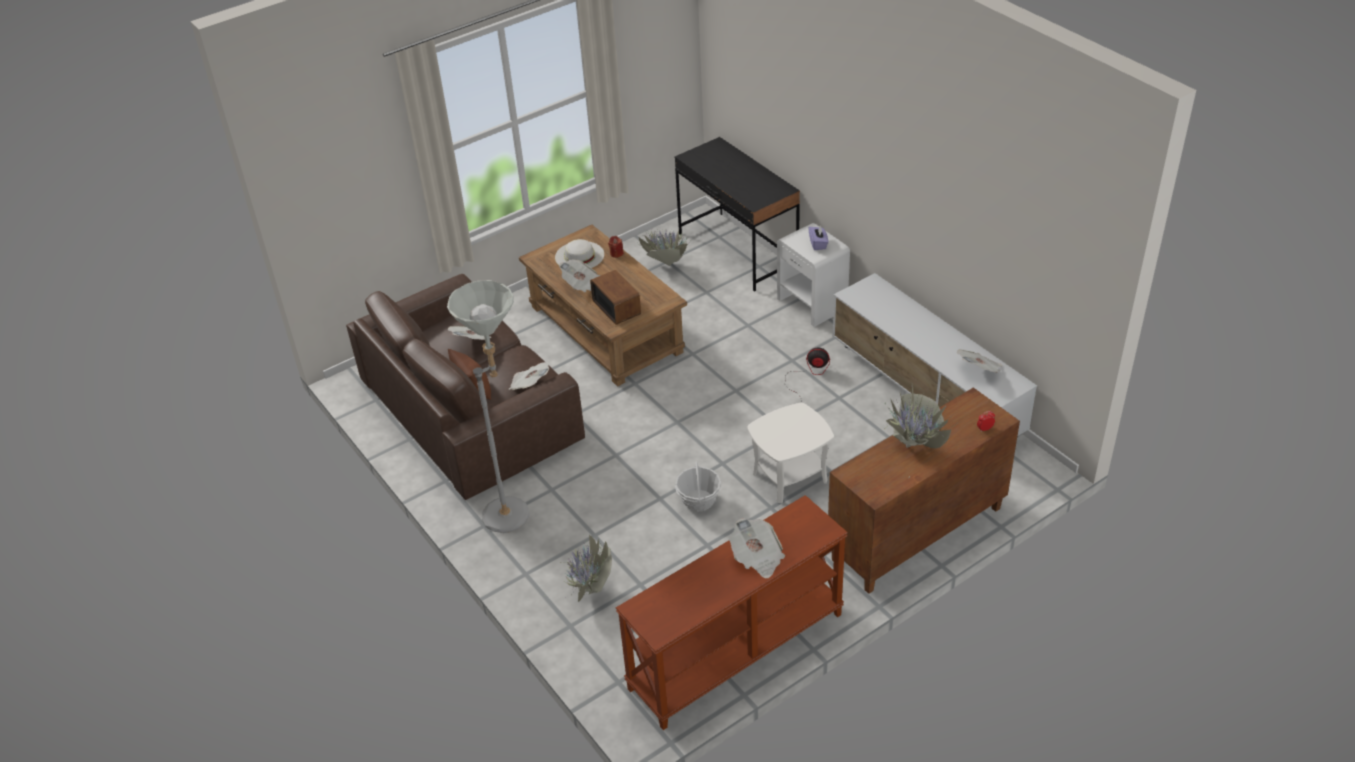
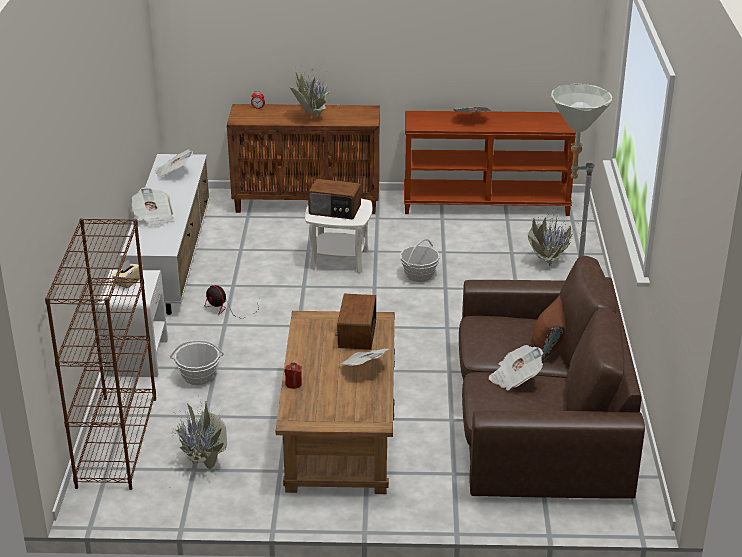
camera: 145 degrees left, 10 degrees down
(530, 385) = (497, 319): newspaper -> newspaper (153, 218)
(579, 256) = (331, 400): white hat -> none
(737, 251) = (117, 441): black desk -> brown bookcase
(750, 313) = (198, 376): none -> basket
(792, 427) = (335, 210): none -> radio
(818, 244) = (128, 281): purple tissue box -> beige tissue box

